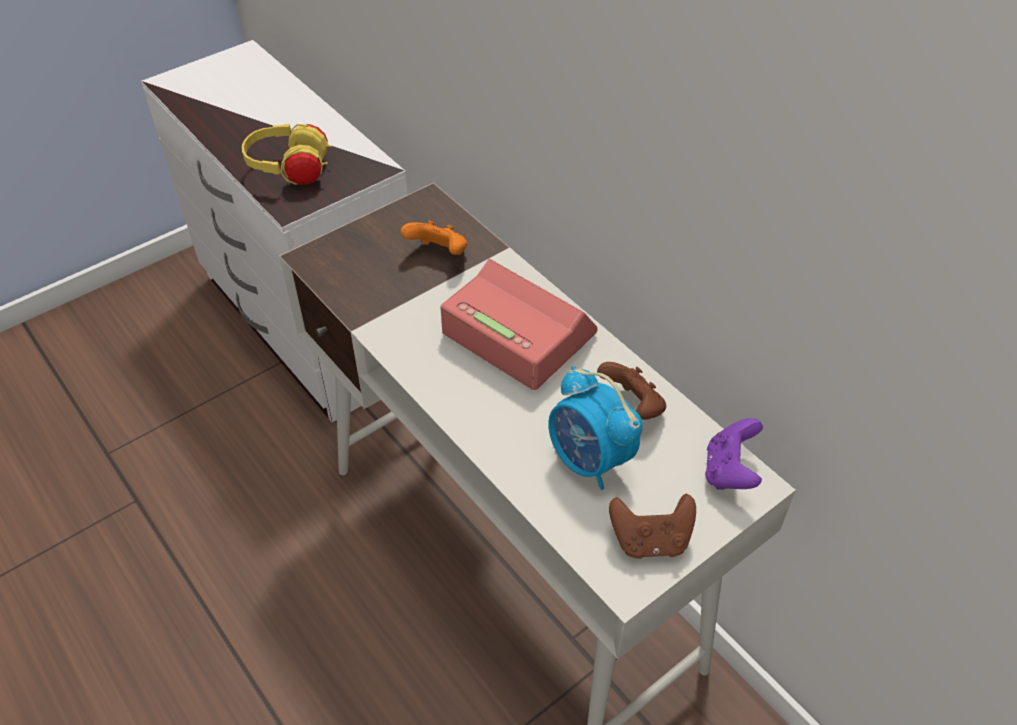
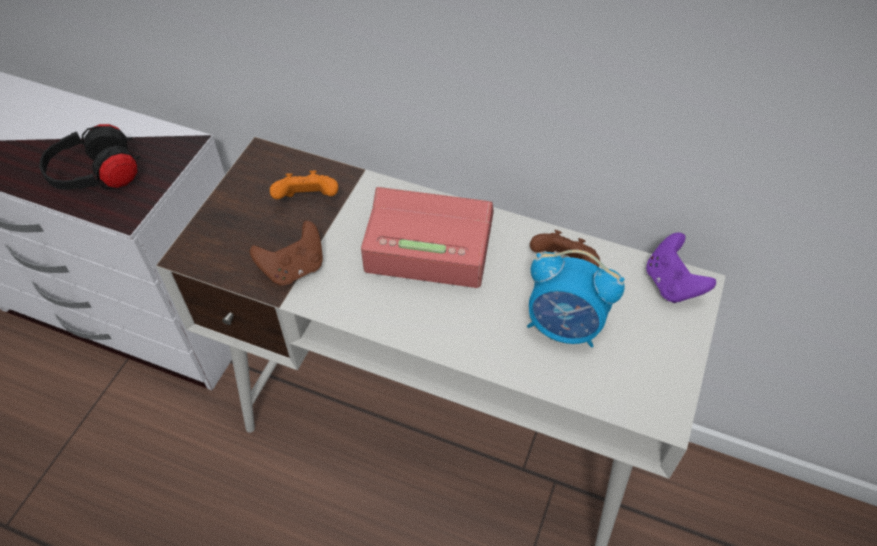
camera: 30 degrees left, 5 degrees up
(290, 171) = (99, 177): yellow headphones -> black headphones
(650, 540) = (657, 370): brown game controller -> brown game controller (294, 268)

